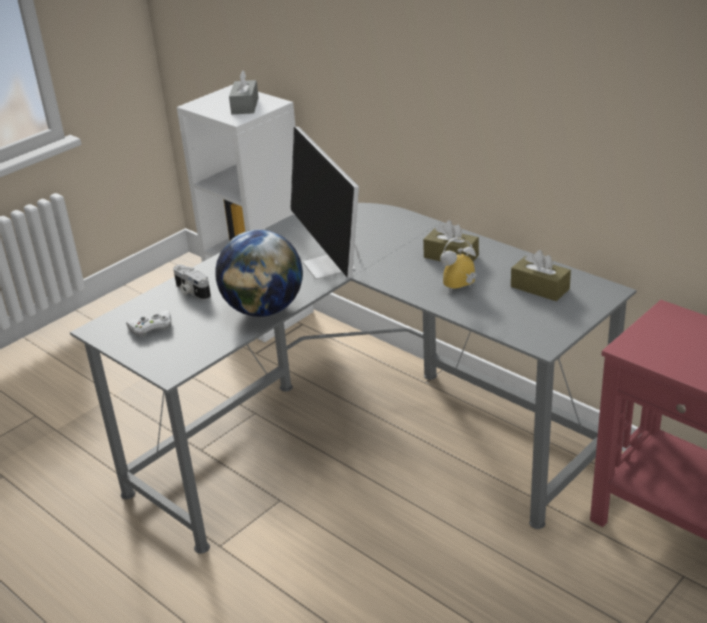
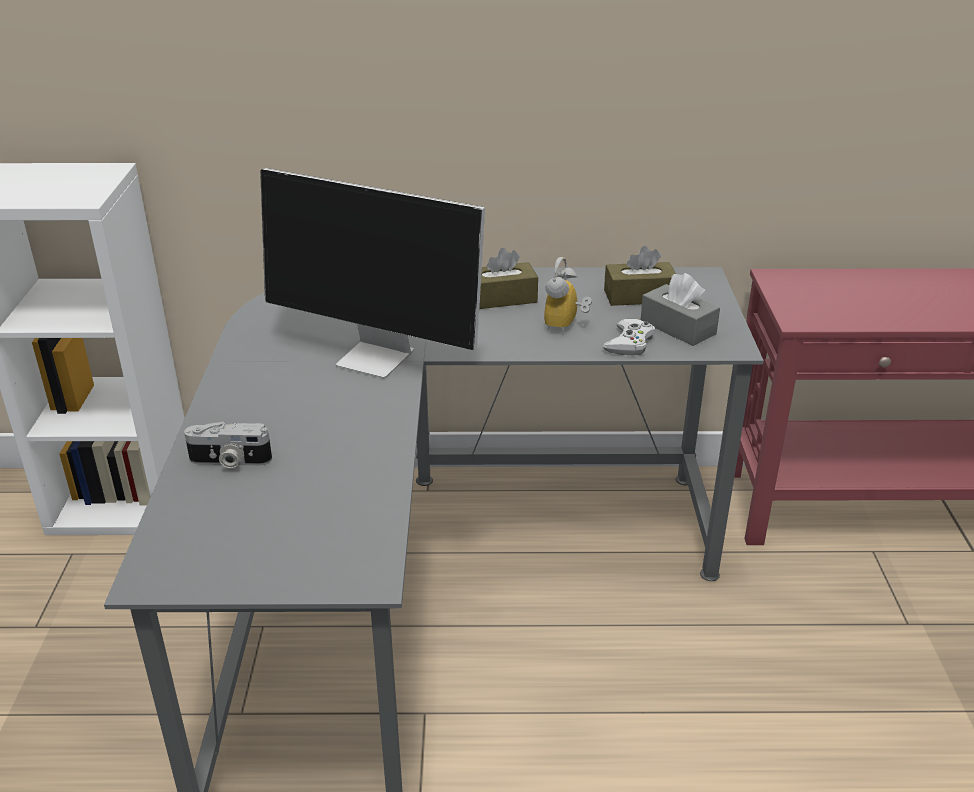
camera: 45 degrees left, 0 degrees up
(151, 327) = (241, 533): white game controller -> white game controller (629, 343)
(245, 106) = (67, 182): grey tissue box -> grey tissue box (678, 327)
(264, 309) = (373, 439): globe -> none

